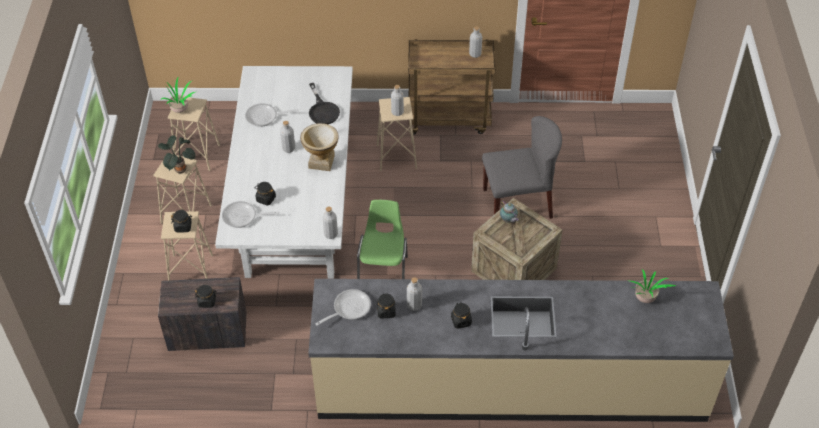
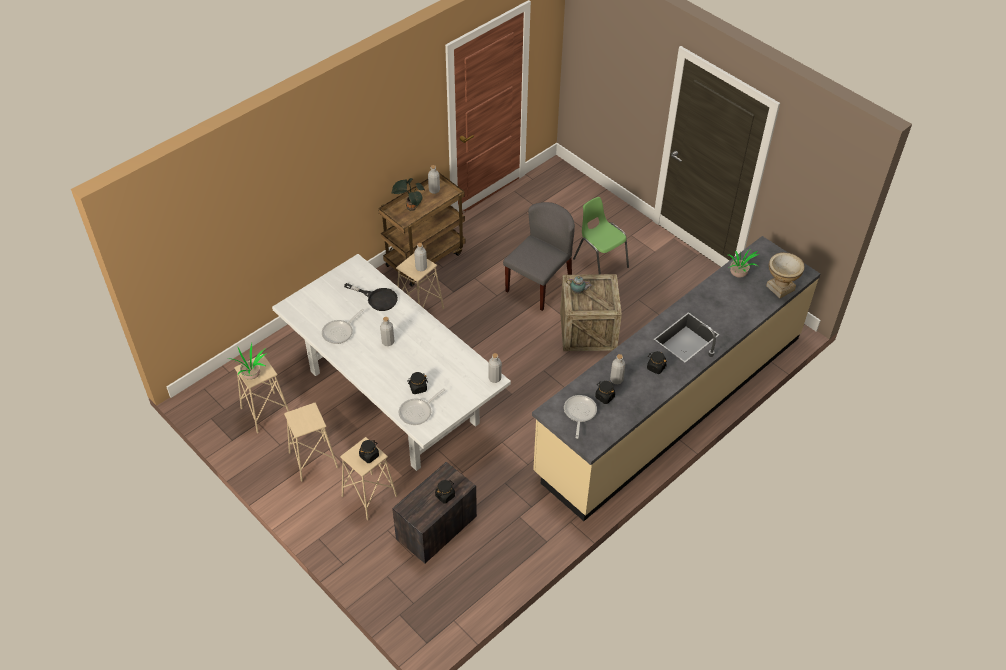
camera: 45 degrees left, 0 degrees up
(179, 169) = (311, 418): potted plant -> potted plant (410, 208)
(321, 161) = (423, 334): vase -> vase (780, 288)
(384, 274) = (510, 395): green chair -> green chair (600, 263)

